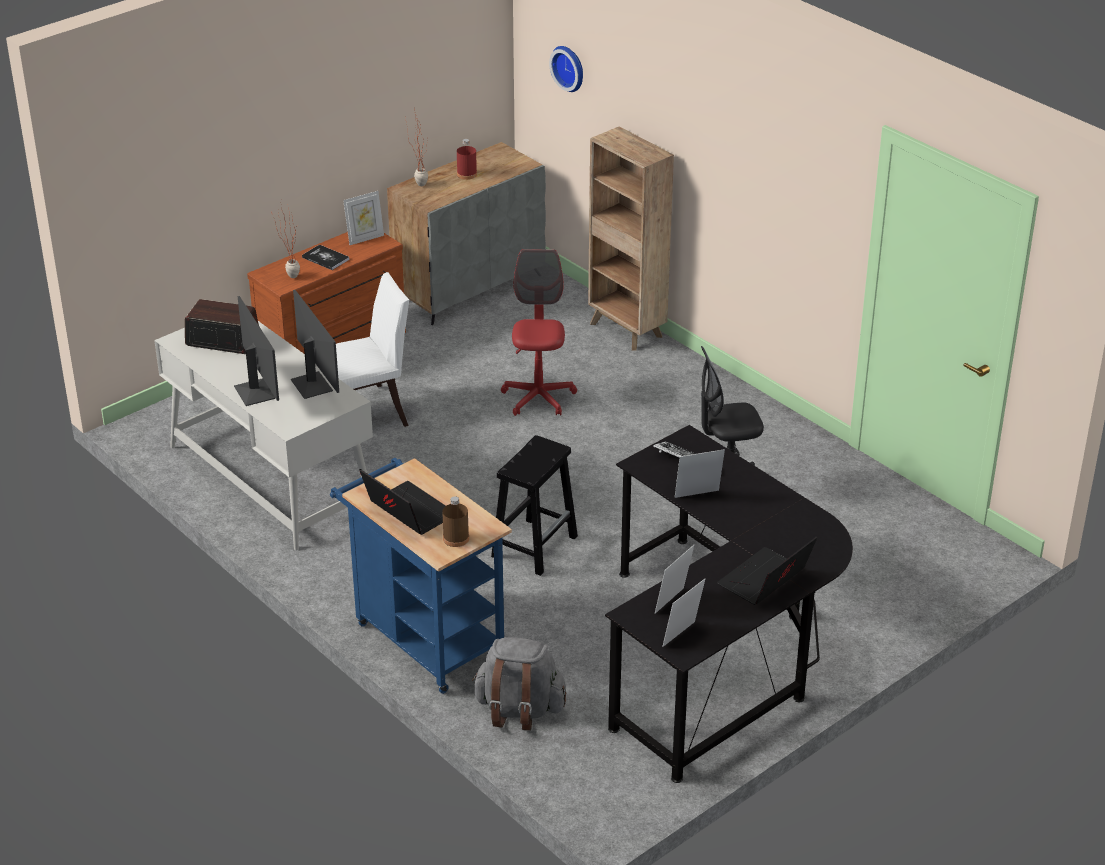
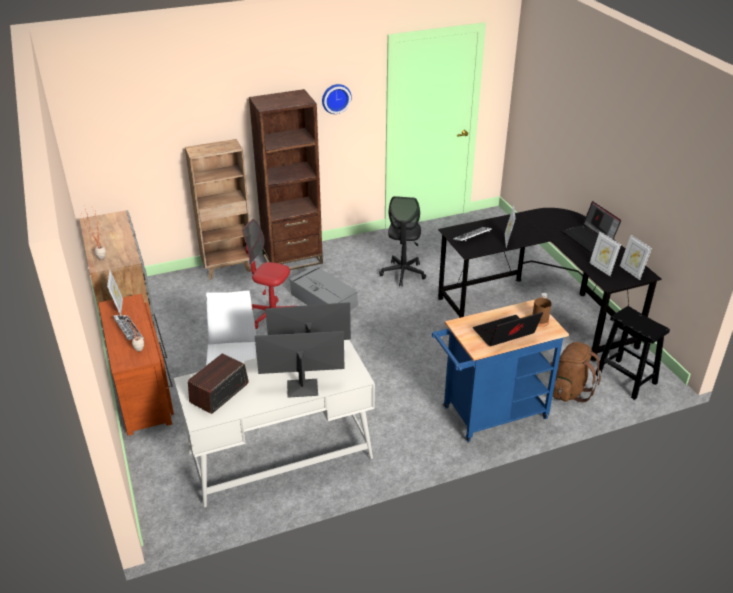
camera: 70 degrees left, 0 degrees up
(325, 258) = (128, 330): book -> keyboard
(467, 174) = (107, 238): red bottle -> none
(519, 710) = (568, 390): grey backpack -> brown backpack
(535, 545) = (419, 350): black stool -> black stool (624, 378)
(570, 67) = (124, 133): wall clock -> wall clock (335, 98)
(605, 431) = (323, 299): none -> grey storage box
(691, 378) = (292, 259): none -> brown bookcase

